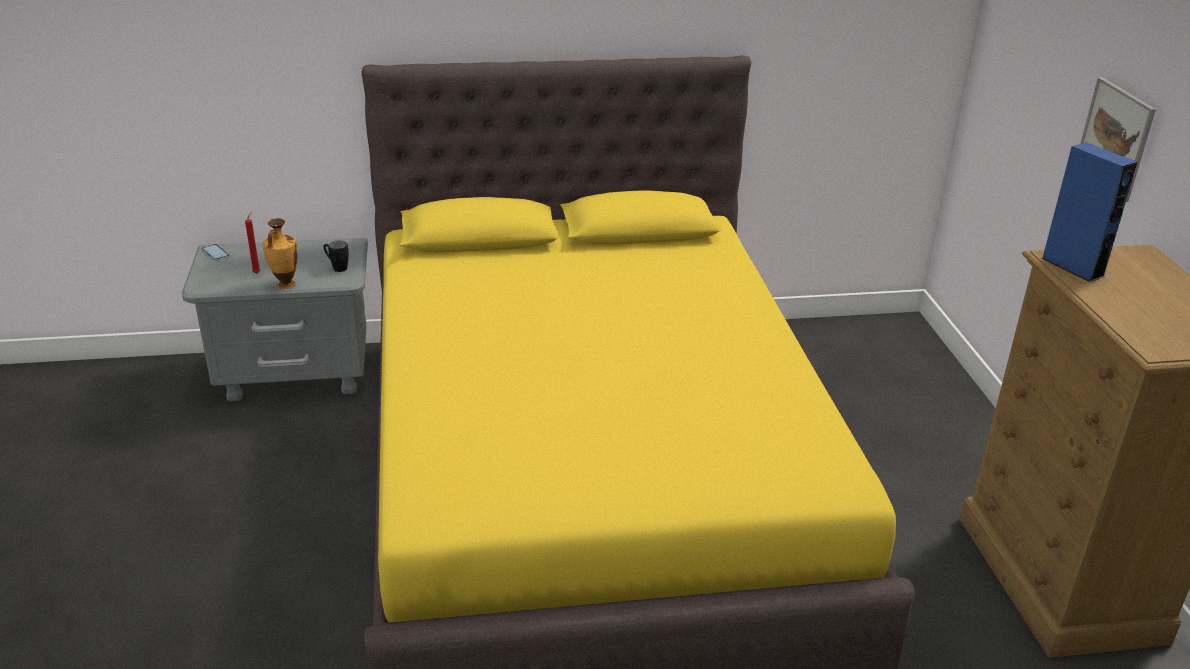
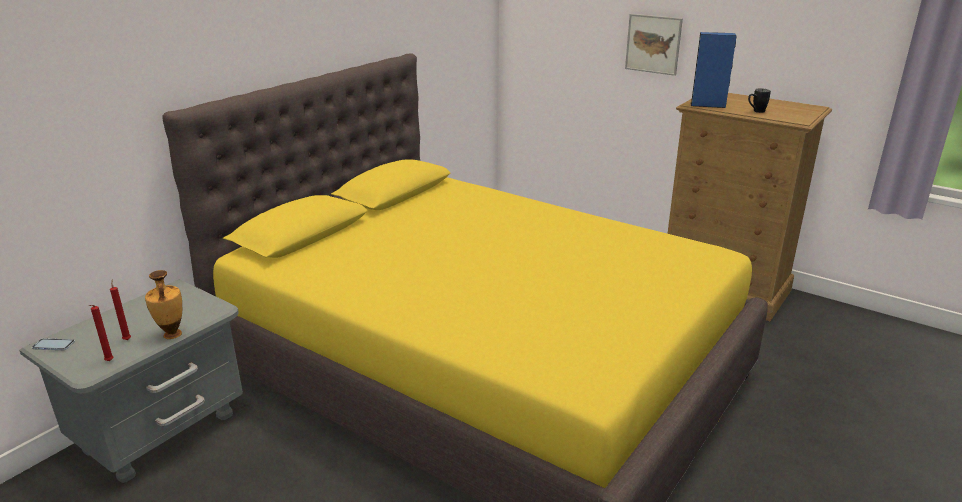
camera: 45 degrees left, 5 degrees down
(222, 285) = (108, 362): none -> red candle
(336, 267) = (195, 305): black mug -> black mug (755, 111)

